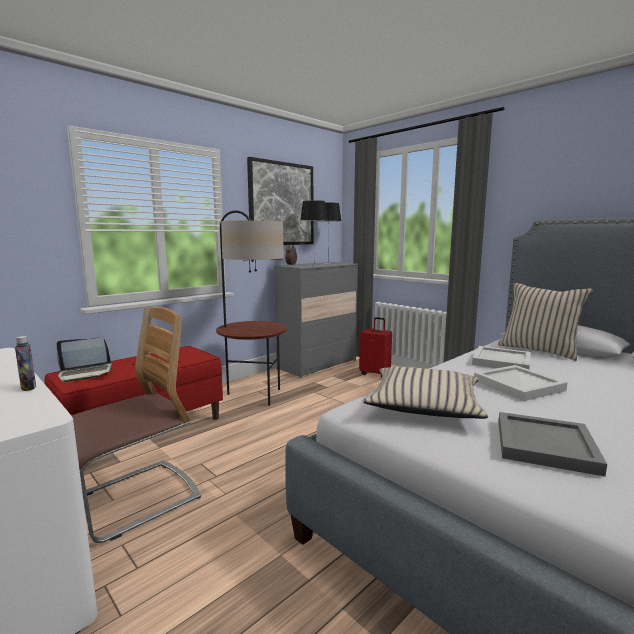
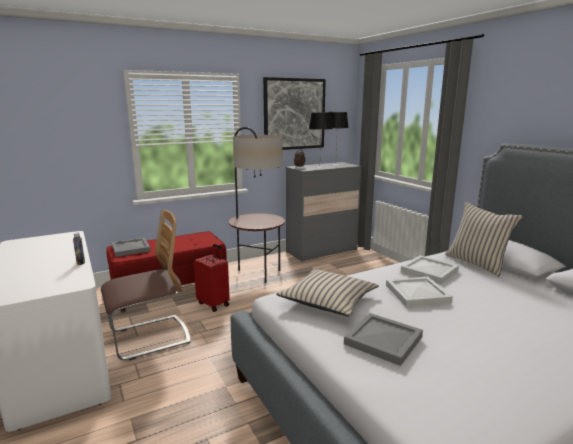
camera: 15 degrees right, 5 degrees up
(86, 373) = (131, 248): laptop -> grey tray
(375, 374) = (367, 264): red suitcase -> red suitcase (214, 304)

